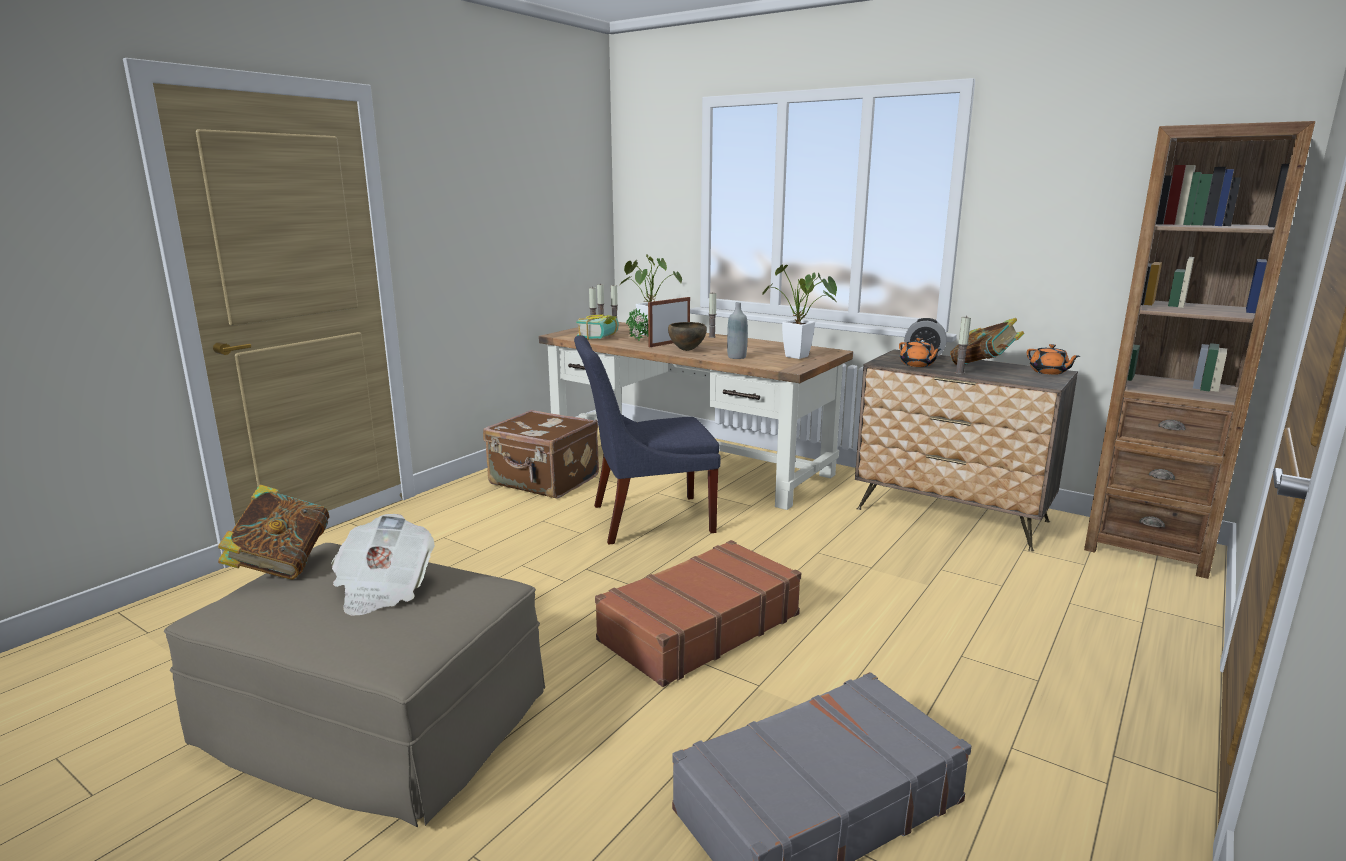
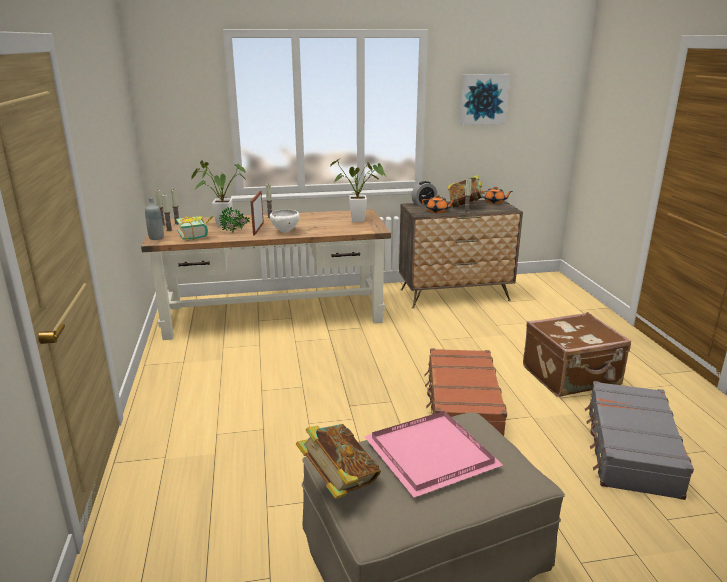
camera: 45 degrees left, 5 degrees up
(383, 589) = (433, 454): newspaper -> pink tray
(544, 481) = (204, 364): brown suitcase -> brown suitcase (571, 377)
(646, 519) = (322, 360): blue chair -> none
(686, 350) = (285, 232): brown bowl -> white bowl
(736, 357) = (327, 229): grey bottle -> grey bottle (156, 238)
(1070, 192) = (483, 99): none -> picture
(1148, 547) = (540, 282): brown bookcase -> none

